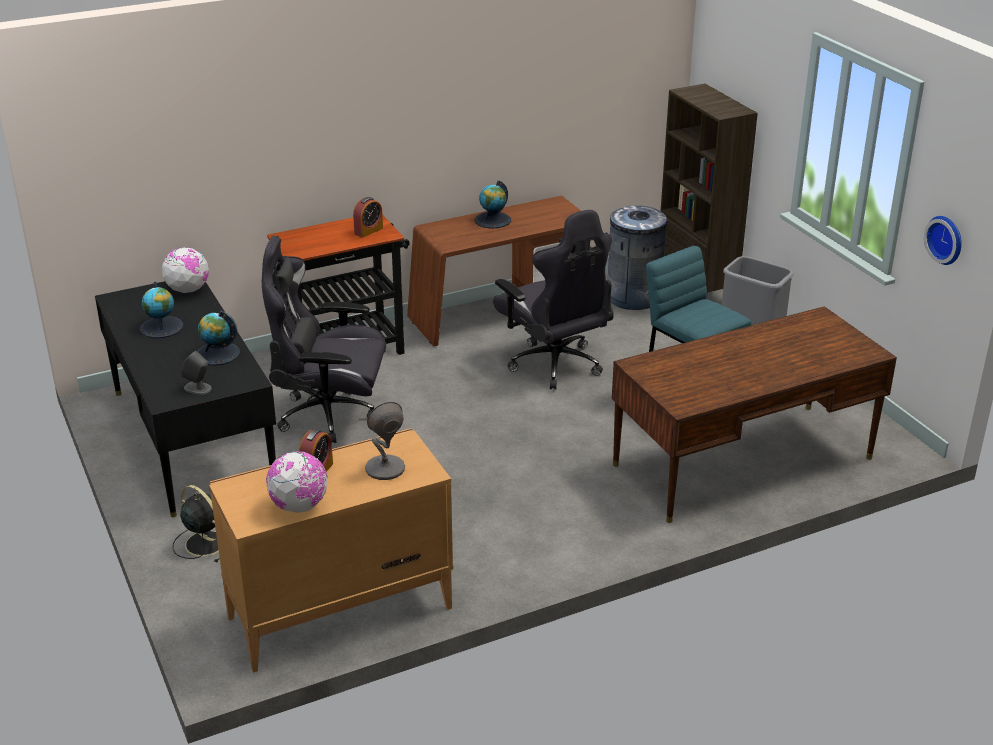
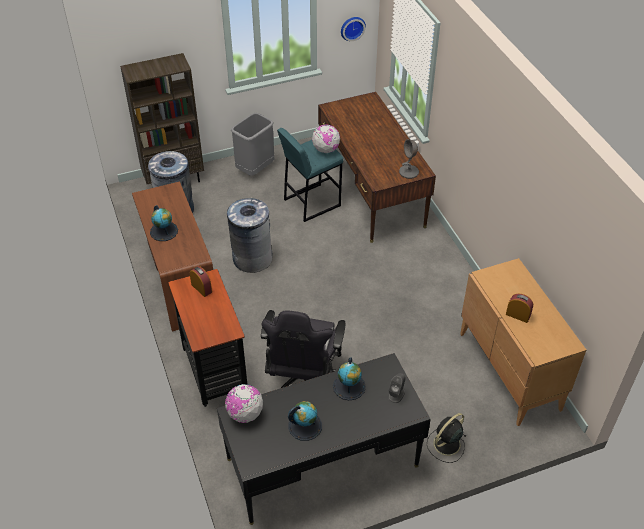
camera: 85 degrees left, 15 degrees up
(299, 506) = (552, 322): globe -> globe (326, 149)
(385, 468) = (512, 285): grey table lamp -> grey table lamp (409, 172)
(551, 362) = (252, 258): black office chair -> grey trash can

